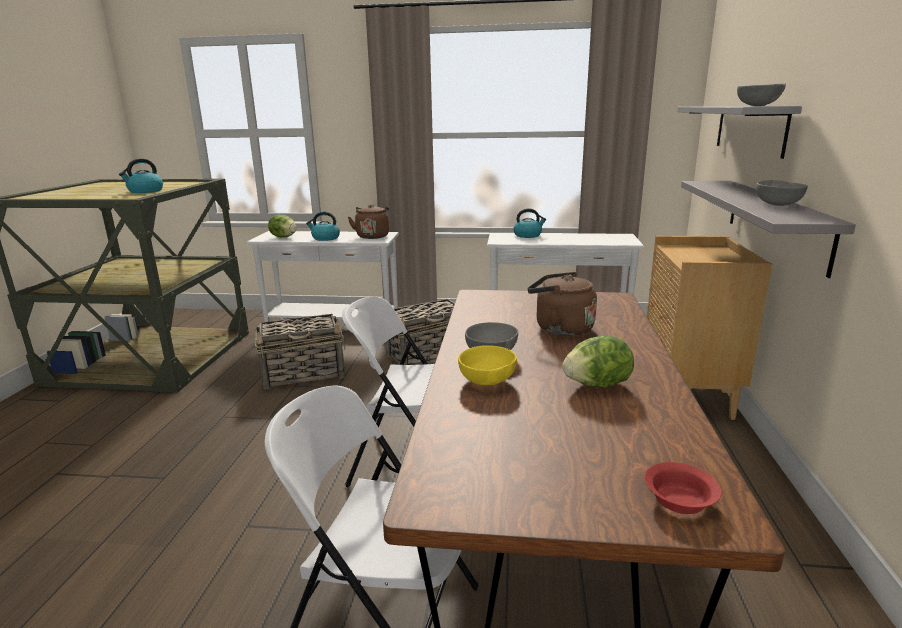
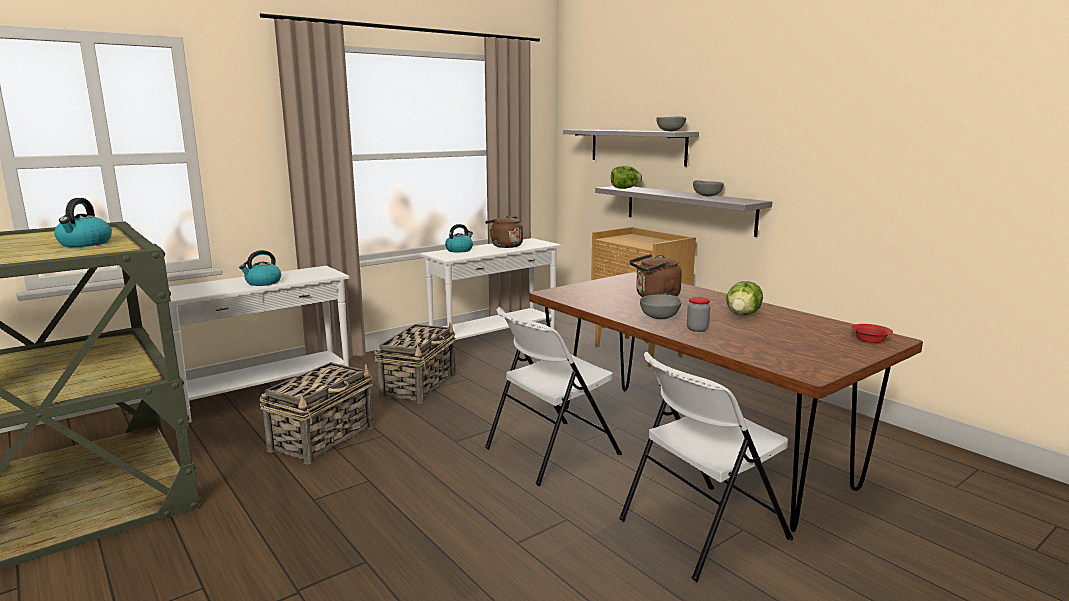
camera: 45 degrees left, 5 degrees down
(284, 237) = (203, 290): lettuce -> lettuce (624, 188)
(372, 236) = (312, 272): brown kettle -> brown kettle (505, 246)
(487, 382) = (697, 329): yellow bowl -> jar

